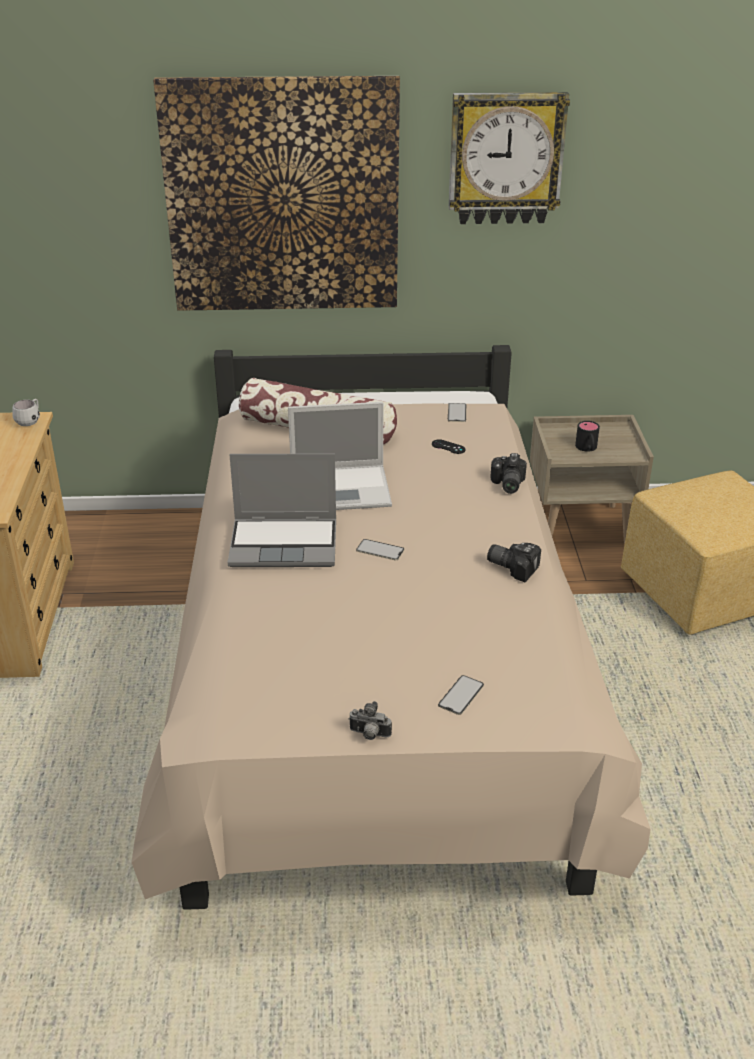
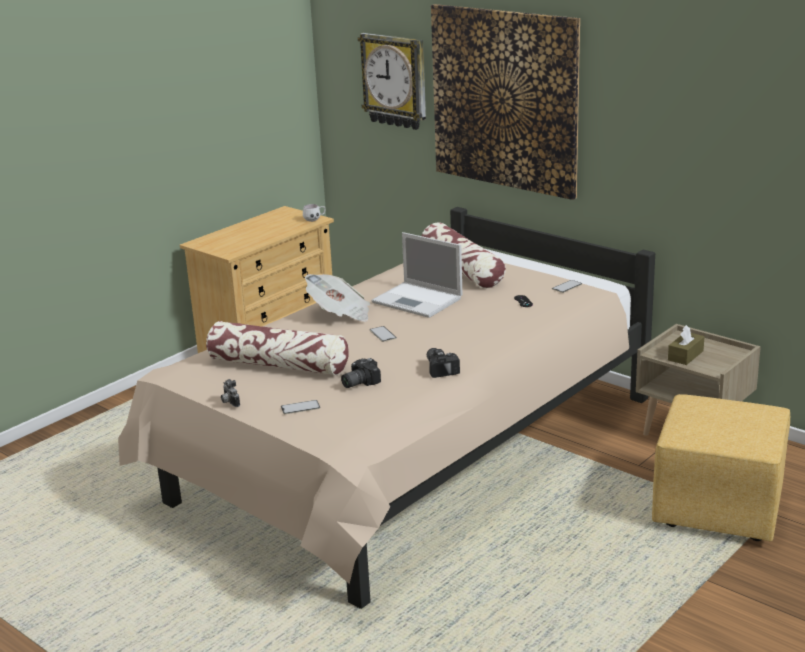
camera: 45 degrees right, 10 degrees down
(285, 544) = (340, 314): laptop -> newspaper
(335, 649) = (279, 365): none -> pillow
(505, 158) = (654, 92): wall clock -> wall clock (395, 80)
(506, 484) = (522, 331): camera -> camera (358, 382)
(587, 448) = (685, 355): black mug -> brown tissue box

